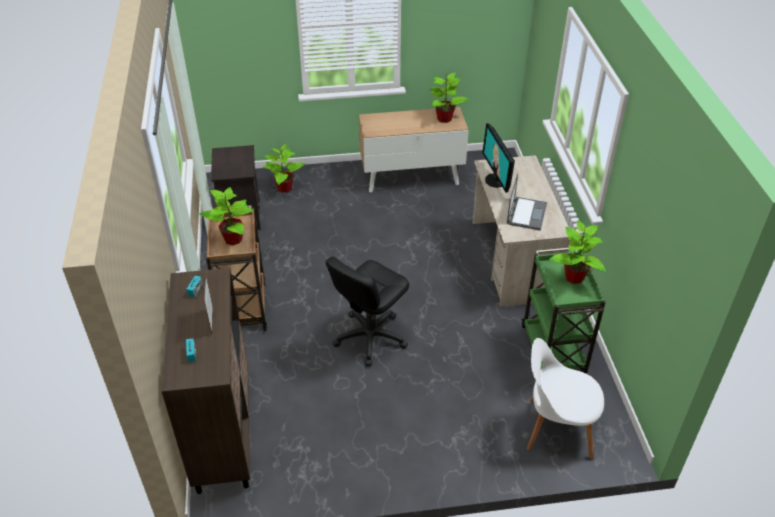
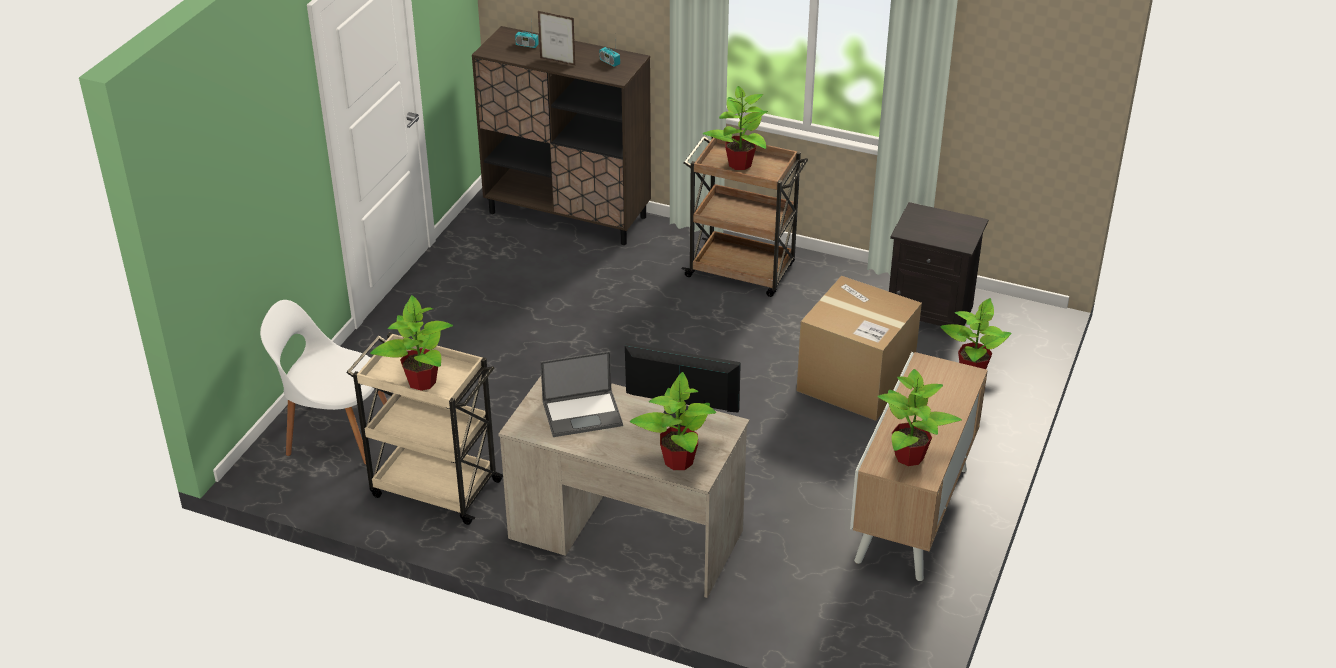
camera: 120 degrees right, 5 degrees down
(324, 224) = (855, 381): none -> cardboard box
(370, 337) = (603, 347): black office chair -> none
(525, 170) = (678, 460): none -> potted plant
(526, 213) = (583, 413): laptop -> laptop turned 60 degrees counterclockwise
(553, 351) = (433, 487): green cart -> beige cart
(556, 428) = (335, 432): white chair -> white chair turned 120 degrees counterclockwise

